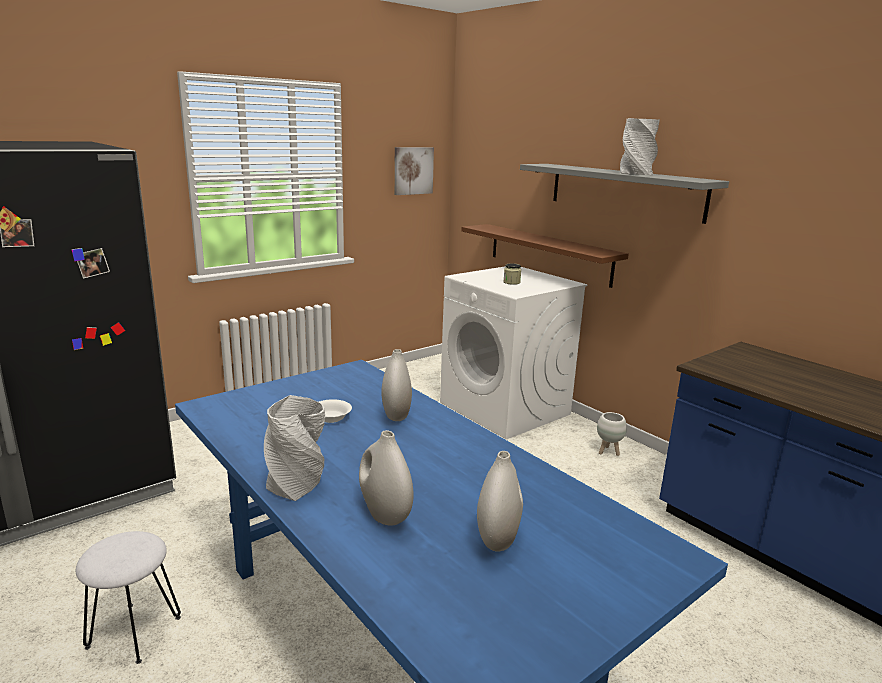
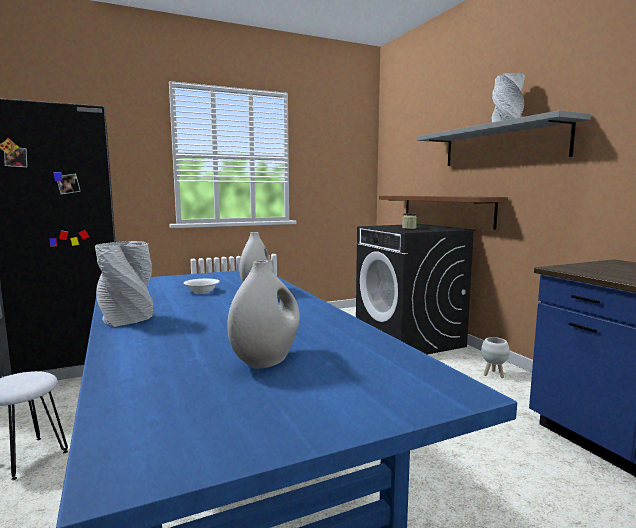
camera: 15 degrees right, 10 degrees down
(384, 514) = (178, 339): white vase -> none
(413, 170) = (345, 158): picture -> none
(505, 408) = (409, 339): white washing machine -> black washing machine

